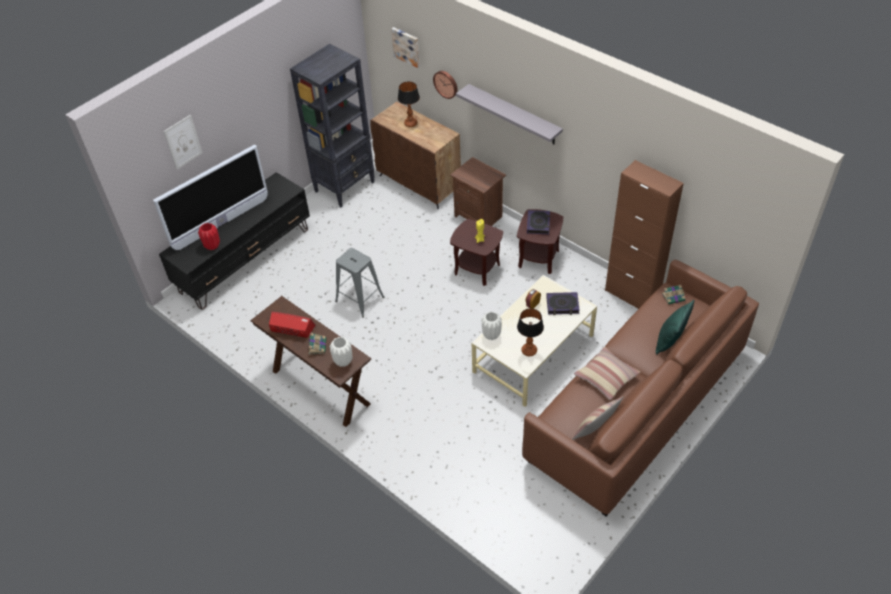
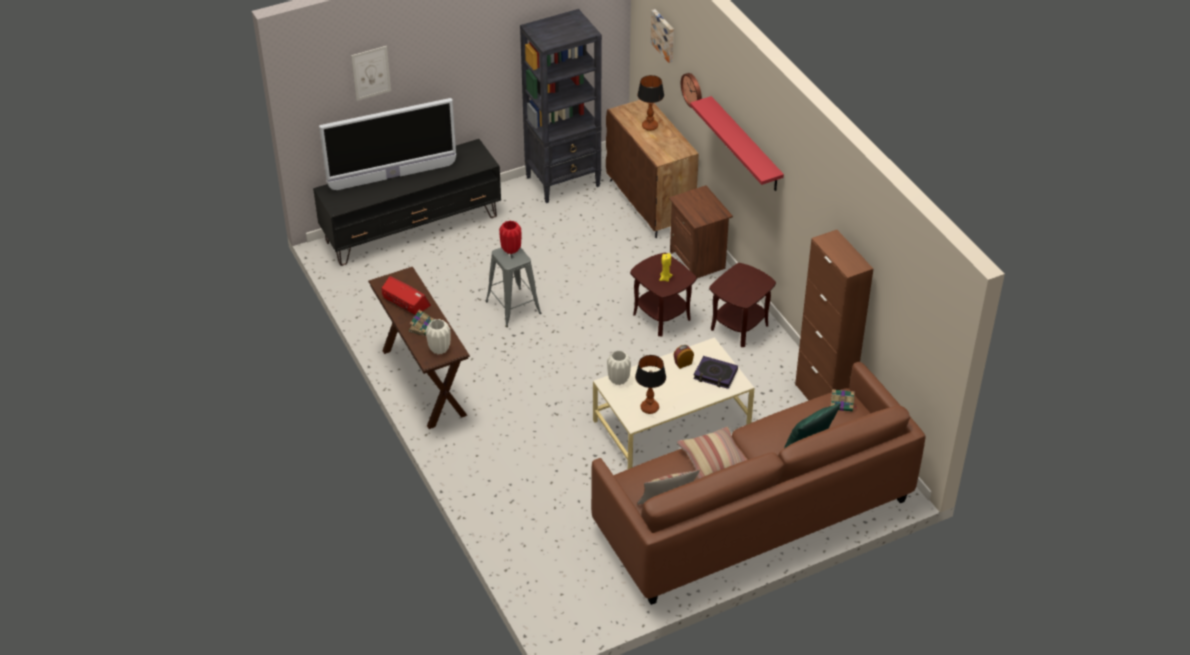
camera: 20 degrees right, 5 degrees down
(212, 246) = (371, 197): red vase -> red vase (511, 249)
(514, 114) = (745, 145): grey shelf -> red shelf
(538, 224) = (741, 282): book -> none

